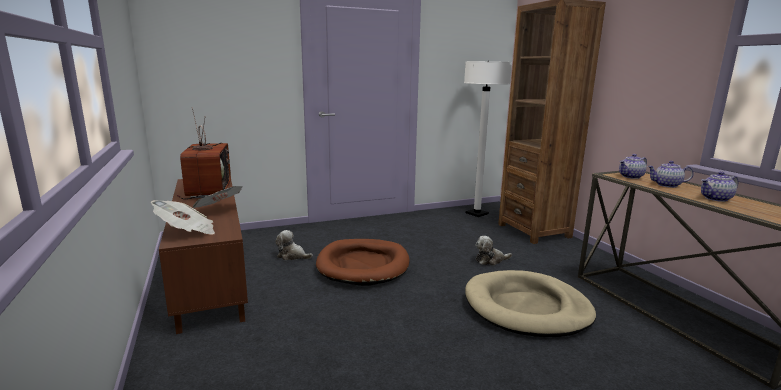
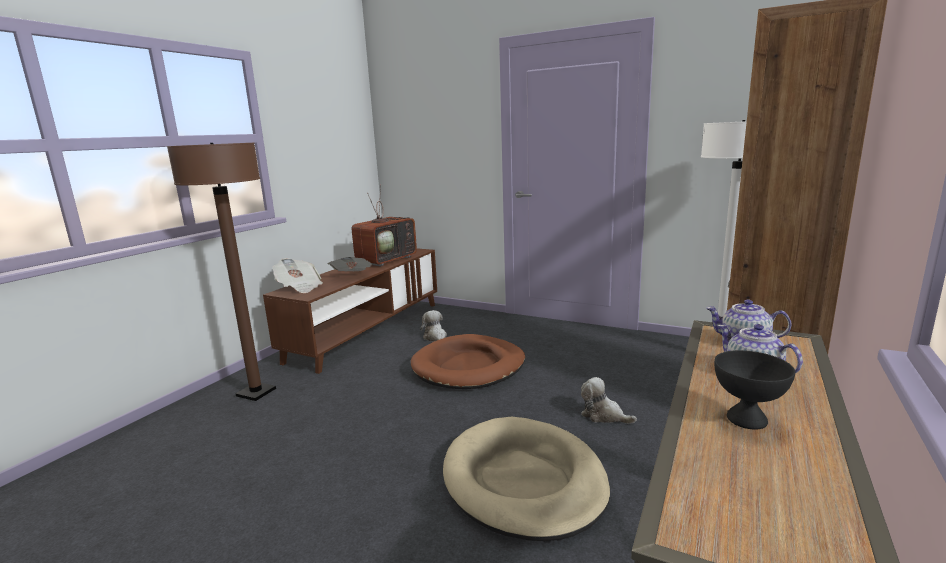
camera: 50 degrees right, 0 degrees up
(213, 366) = (256, 393): none -> brown floor lamp
(716, 199) = (747, 420): teapot -> black bowl

